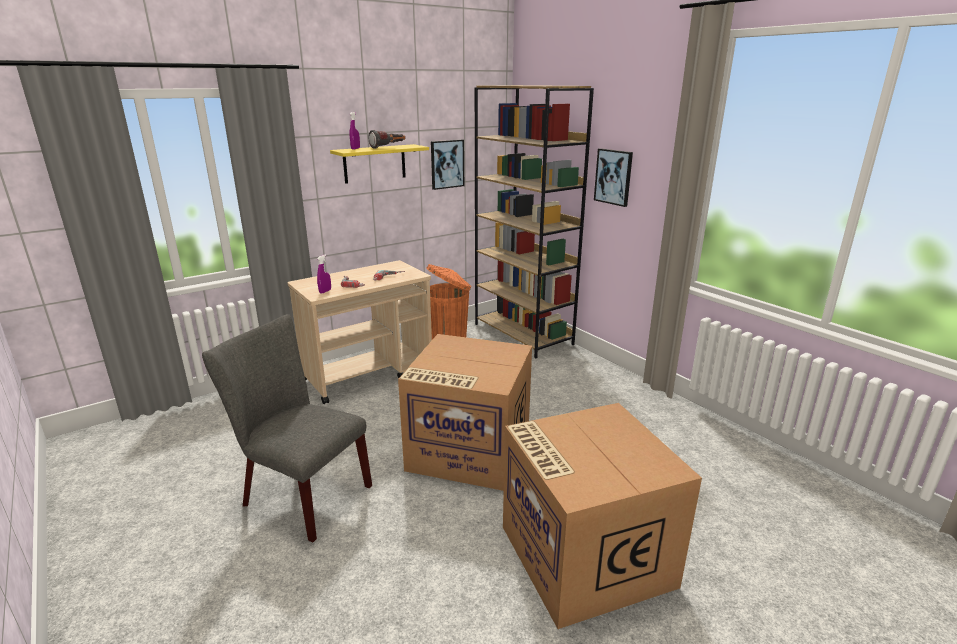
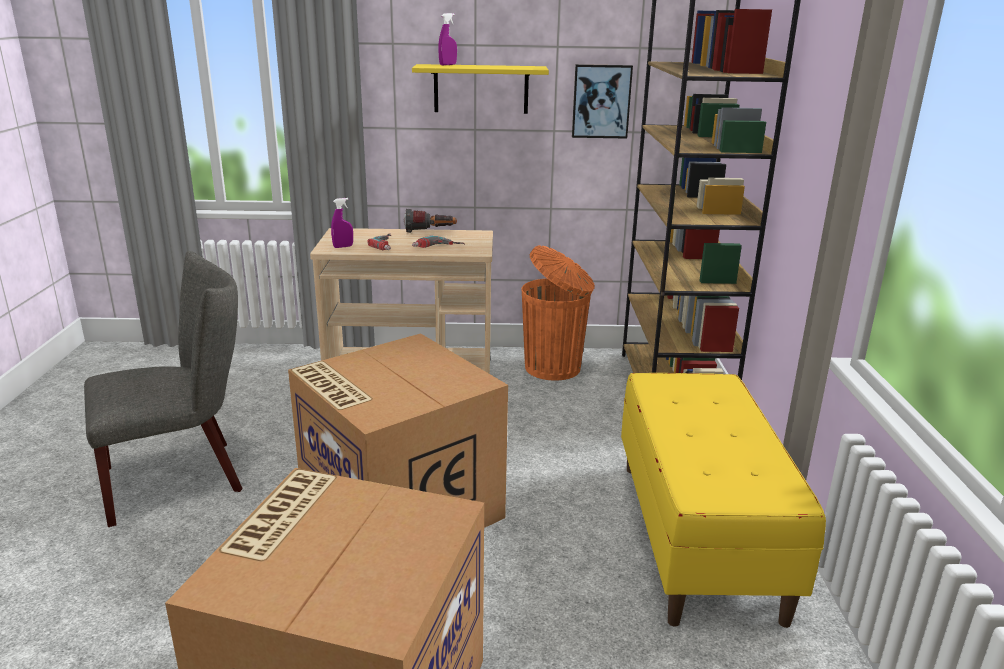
camera: 35 degrees right, 0 degrees up
(300, 494) = (182, 477): grey chair -> grey chair turned 90 degrees clockwise
(388, 147) = (492, 66): flashlight -> flashlight (430, 232)
(613, 177) = (805, 143): picture -> none
(621, 401) = (698, 537): none -> yellow bench

